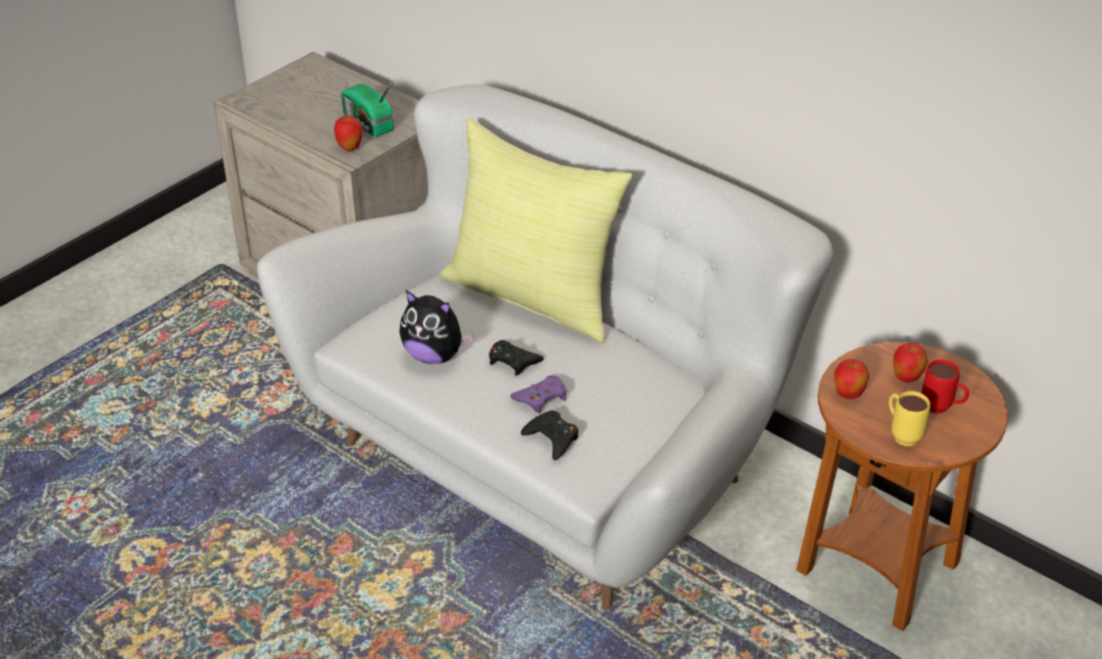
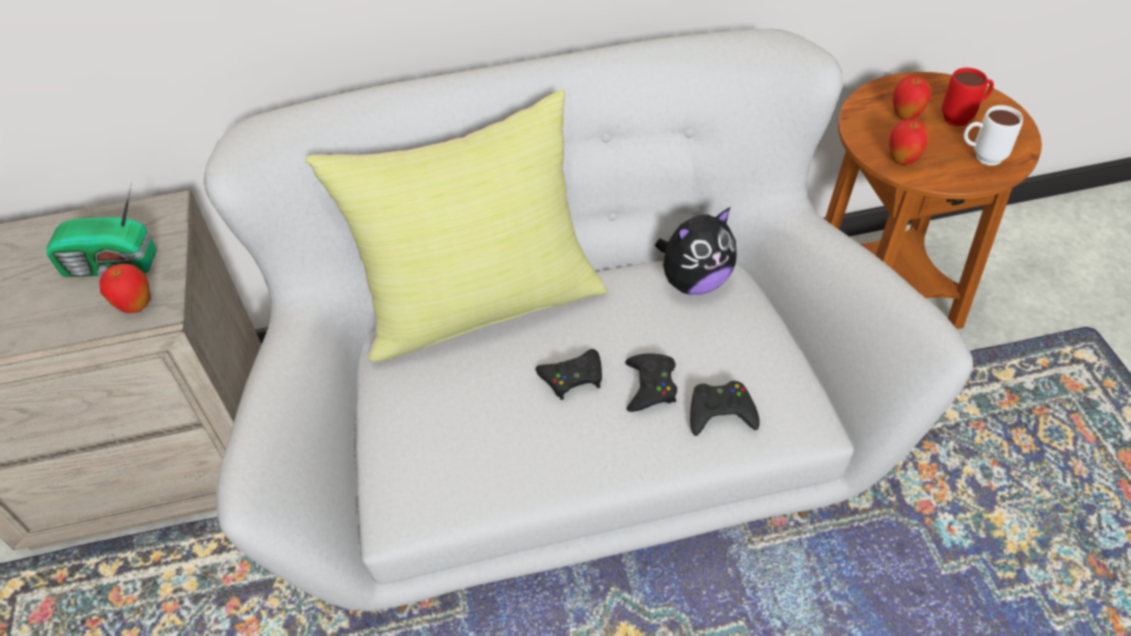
camera: 50 degrees left, 10 degrees up
(434, 356) = (498, 442): plush toy -> plush toy (694, 281)
(541, 397) = (650, 386): purple game controller -> black game controller
(901, 434) = (980, 157): yellow mug -> white mug

